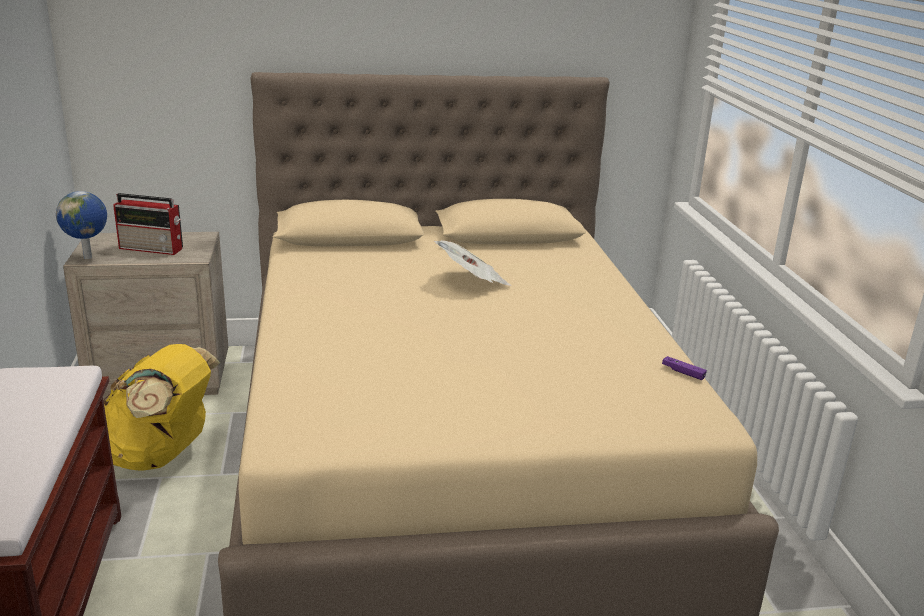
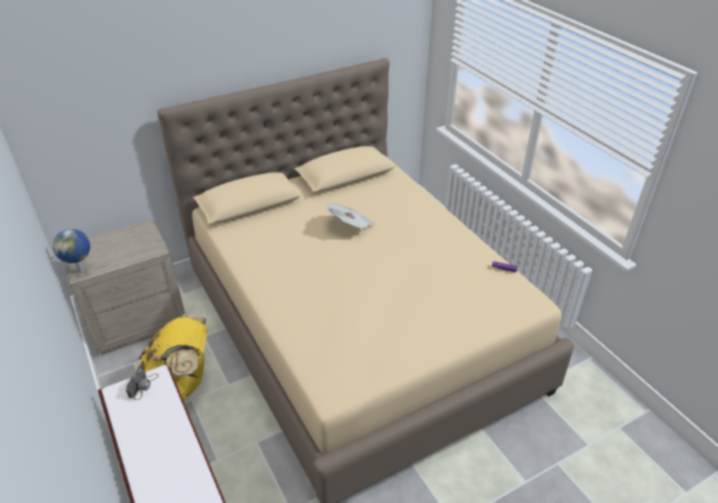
camera: 20 degrees left, 15 degrees up
(50, 378) = (143, 386): none -> camera
(152, 248) = (120, 249): radio -> none

